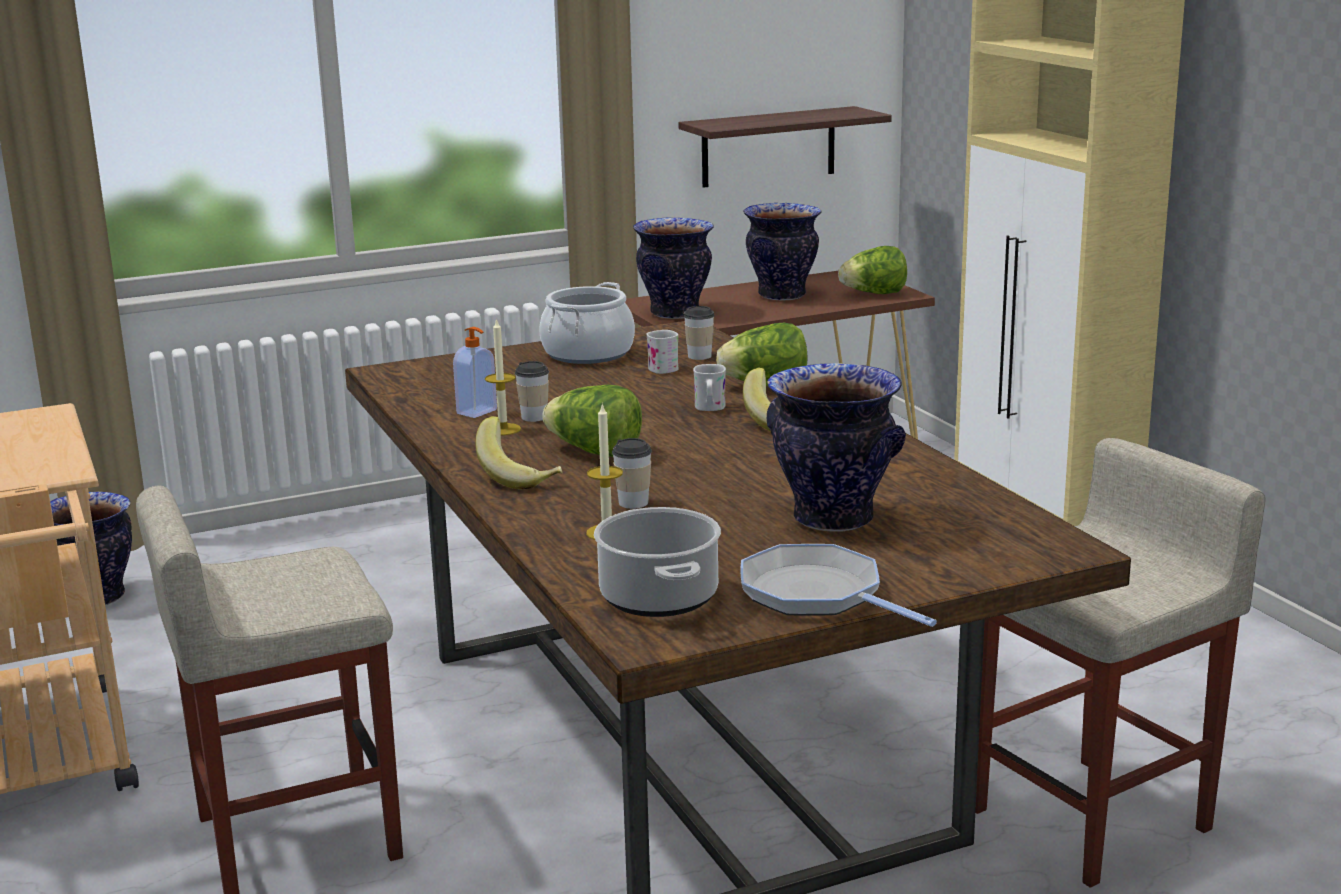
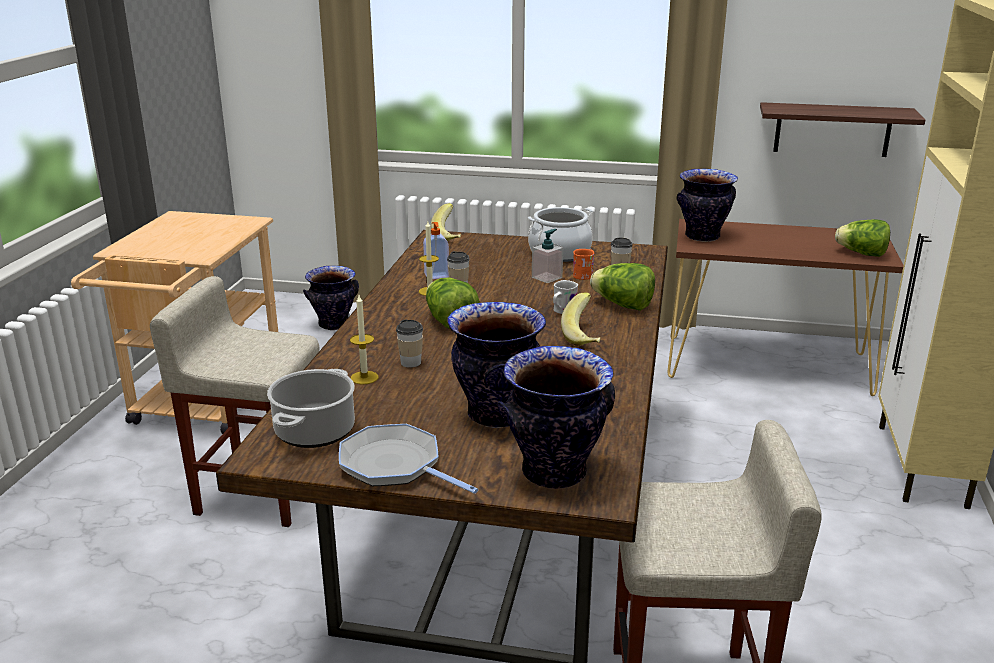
camera: 35 degrees right, 5 degrees up
(520, 477) = (385, 325): banana -> banana (450, 236)
(623, 380) = (547, 277): none -> soap dispenser
(660, 368) = (583, 274): white mug -> orange mug
(783, 295) = (794, 240): vase -> vase (555, 474)
(817, 595) = (395, 465): frying pan -> frying pan turned 45 degrees counterclockwise

